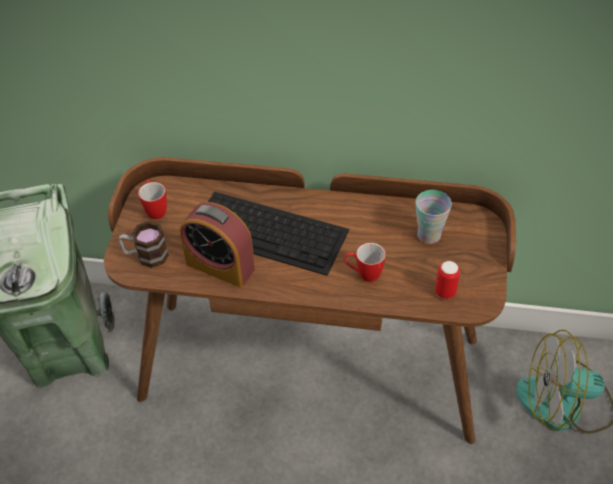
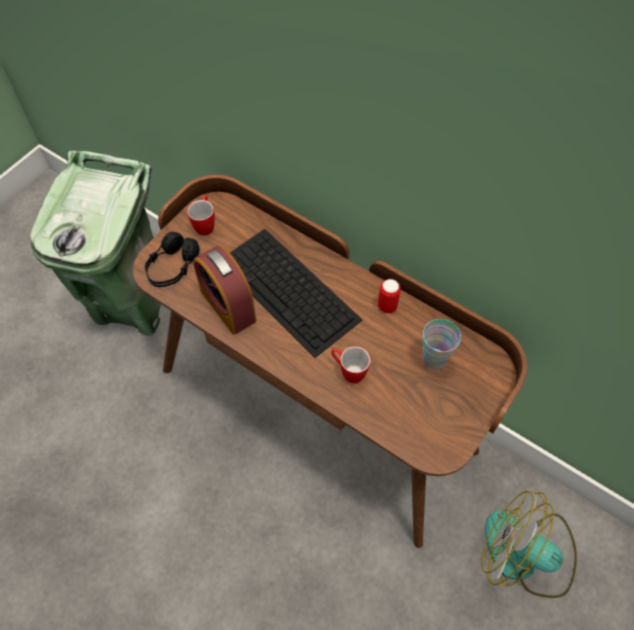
camera: 25 degrees right, 10 degrees up
(146, 256) = (172, 267): mug -> black headphones
(445, 292) = (413, 426): can -> can (387, 306)

